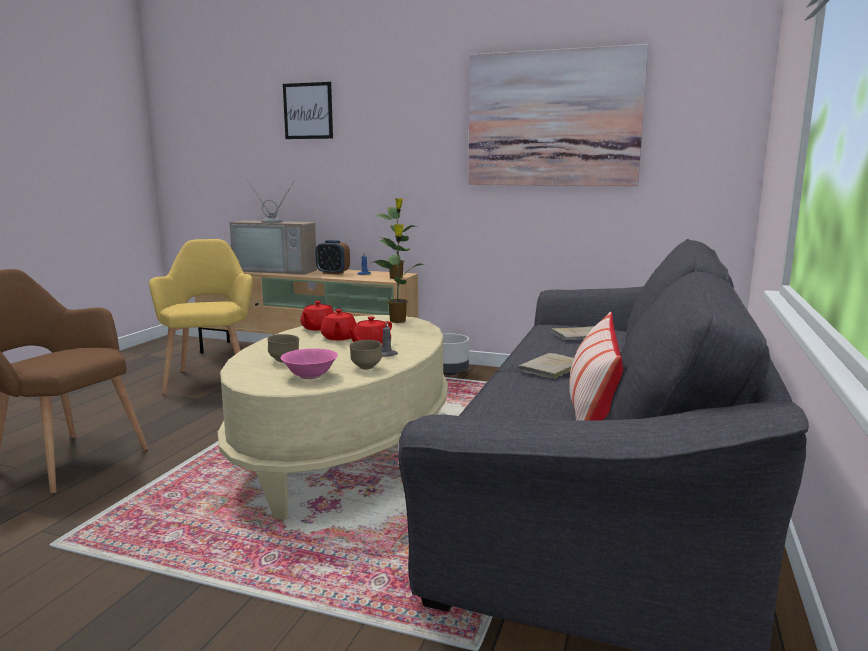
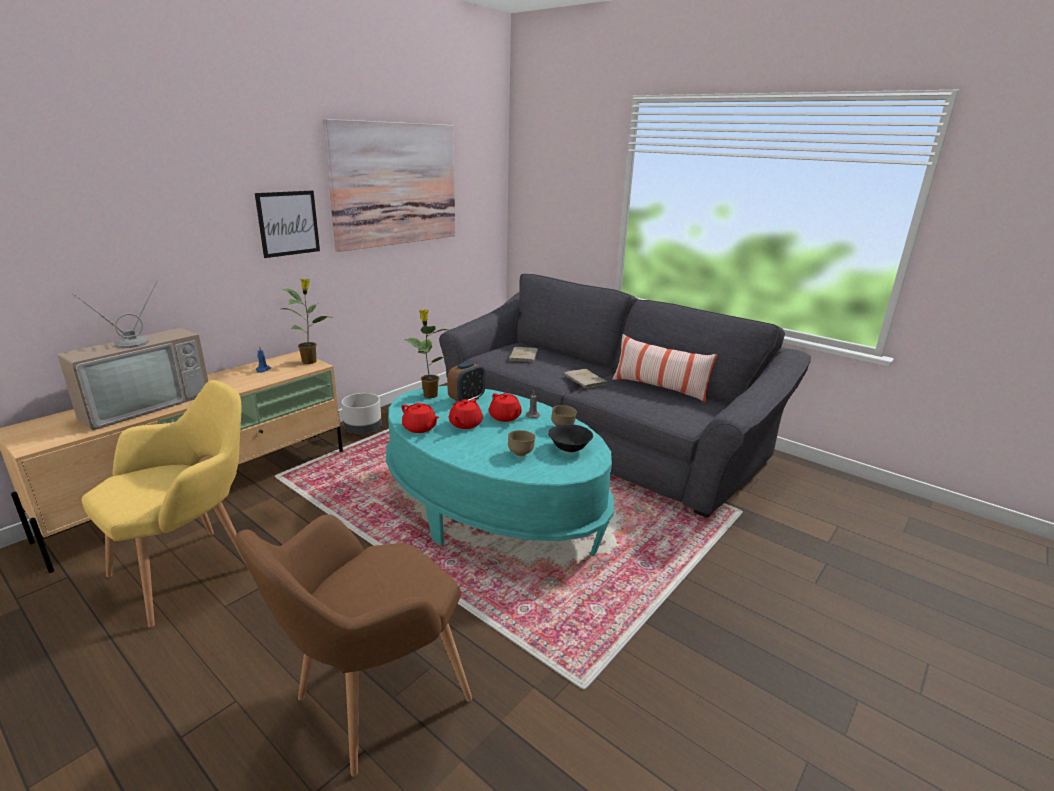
camera: 70 degrees left, 10 degrees up
(211, 378) = (193, 569): yellow armchair -> yellow armchair turned 120 degrees clockwise
(308, 111) = (115, 177): picture -> picture (288, 223)
(310, 375) = (569, 448): pink bowl -> black bowl
(333, 273) = (228, 381): alarm clock -> alarm clock (467, 399)
(339, 338) = (465, 424): red teapot -> red teapot turned 90 degrees clockwise
(346, 450) = (492, 509): beige coffee table -> turquoise coffee table

